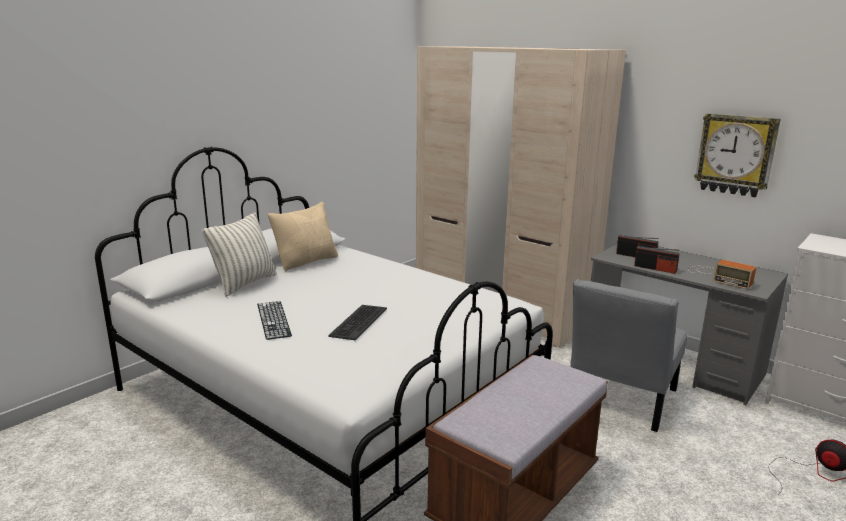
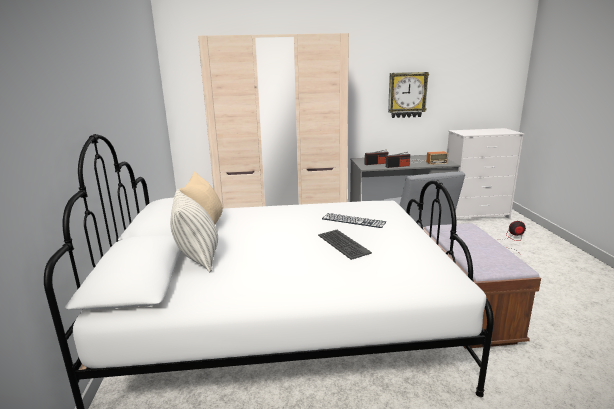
camera: 45 degrees left, 0 degrees up
(273, 319) = (290, 268): keyboard -> keyboard (353, 220)

